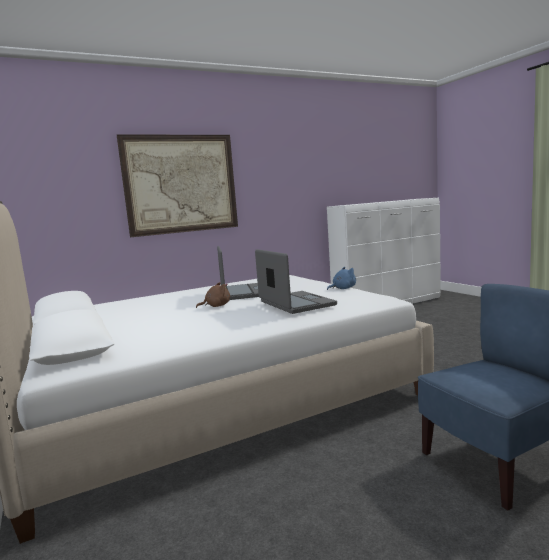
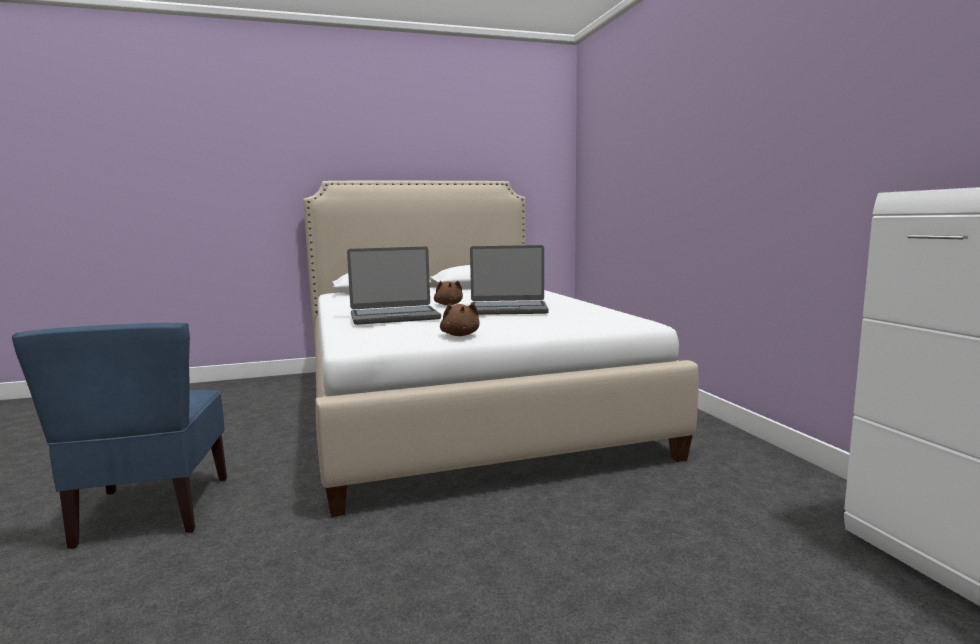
camera: 100 degrees right, 0 degrees up
(181, 184) = (685, 151): picture -> none
(343, 288) = (460, 335): blue plush toy -> brown plush toy

